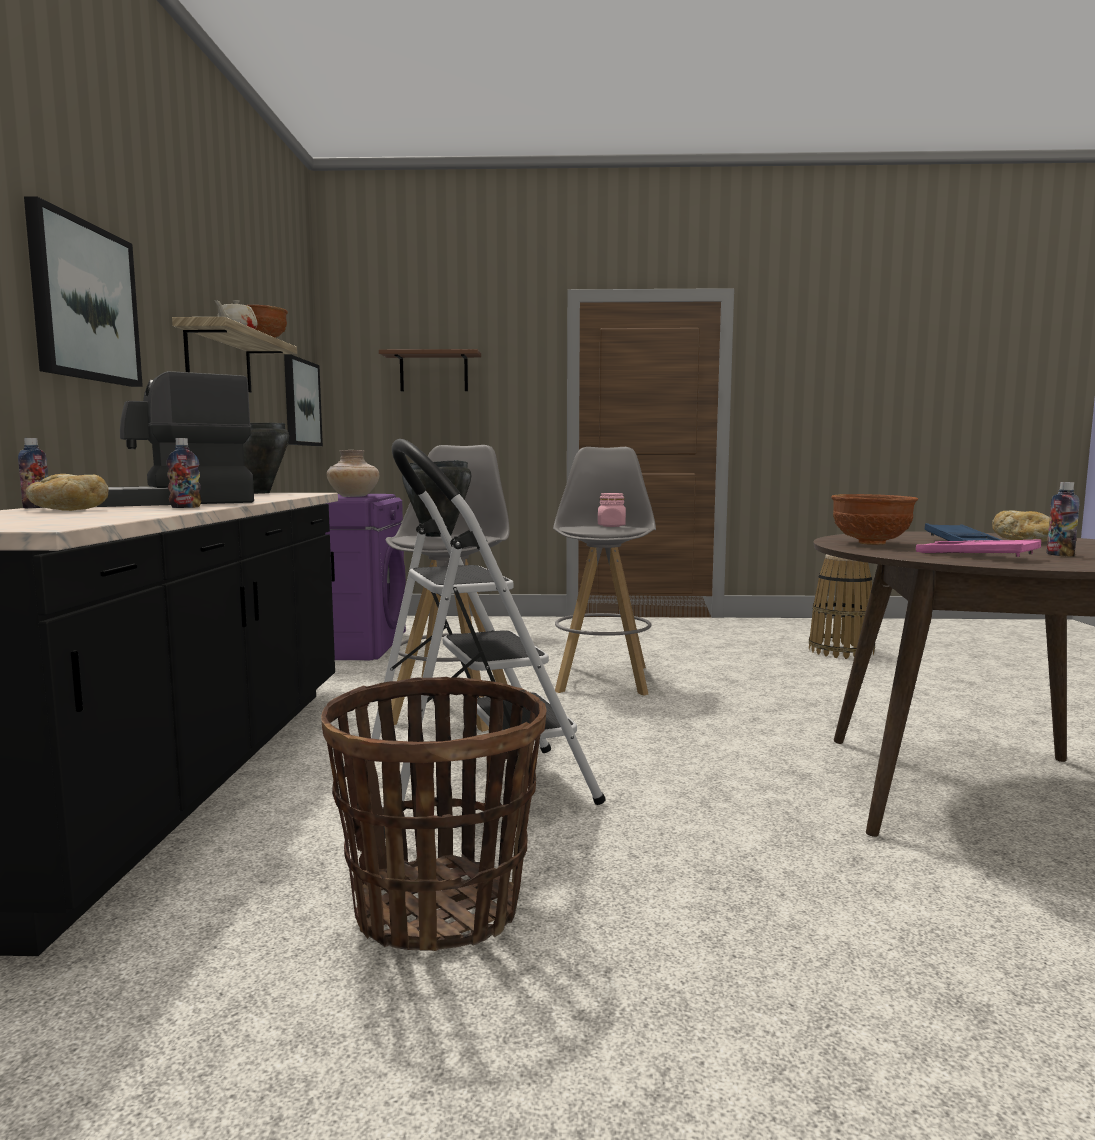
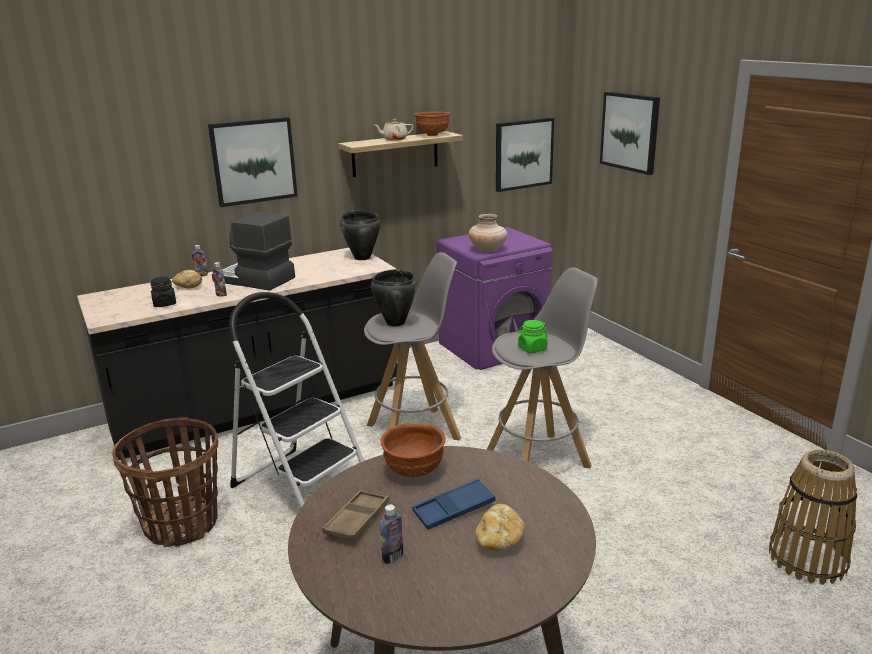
camera: 60 degrees right, 15 degrees up
(110, 515) = (164, 304): none -> black jar
(434, 372) = (630, 132): brown shelf -> picture
(611, 526) = (532, 349): pink jar -> green jar
(975, 555) = (357, 520): pink tray -> brown tray

